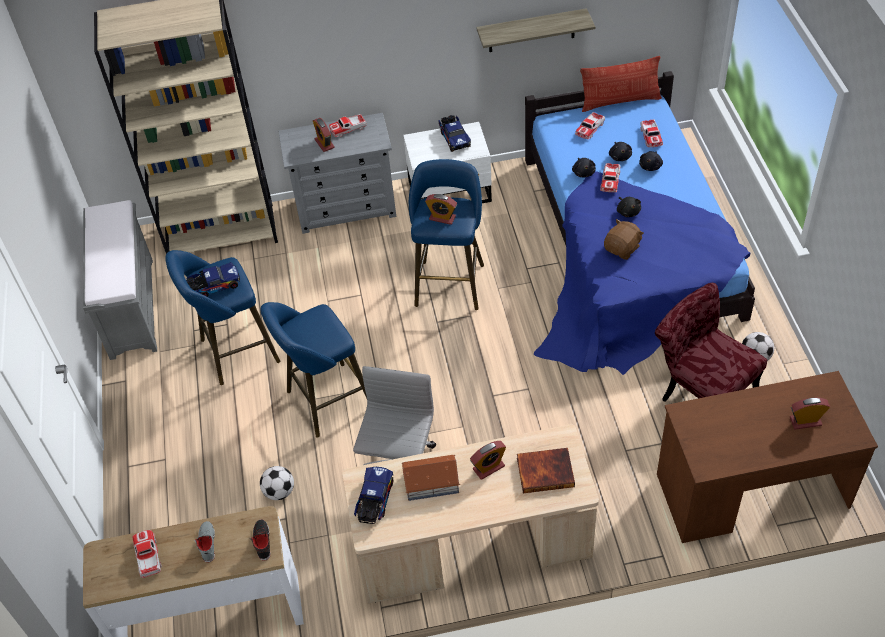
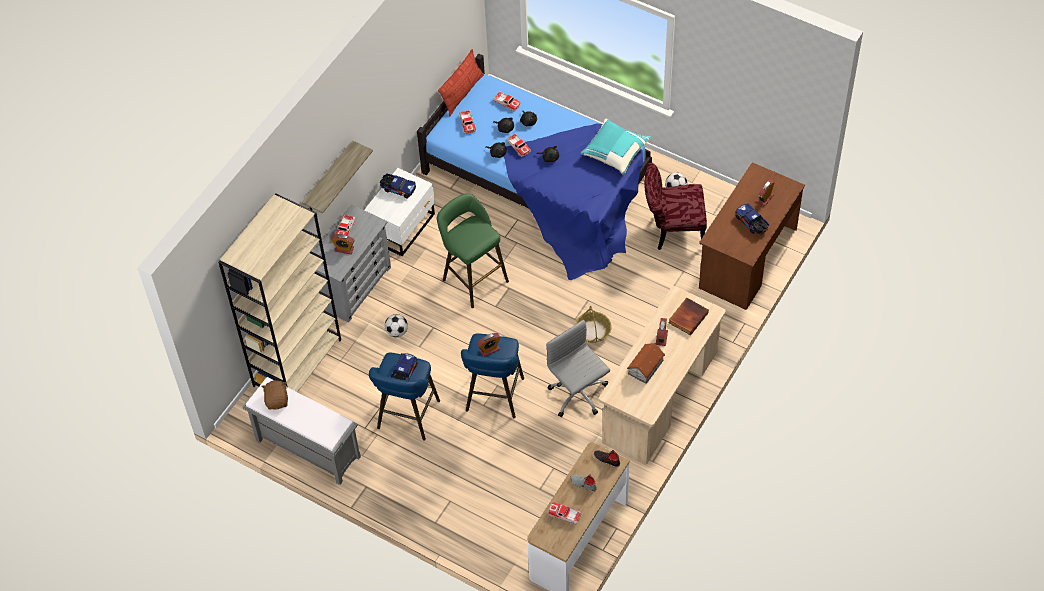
camera: 50 degrees left, 5 degrees up
(279, 492) = (532, 459): football -> football (397, 332)
(374, 501) = (631, 397): toy truck -> toy truck (752, 223)
(442, 218) = (473, 237): alarm clock -> alarm clock (489, 349)
(450, 281) = (473, 278): blue stool -> green stool
(495, 422) = (593, 331): none -> basket
(531, 31) = (411, 87): shelf -> shelf (328, 178)
(622, 249) = (573, 181): brown plush toy -> brown plush toy (277, 400)
(701, 254) = (615, 152): none -> turquoise pillow

